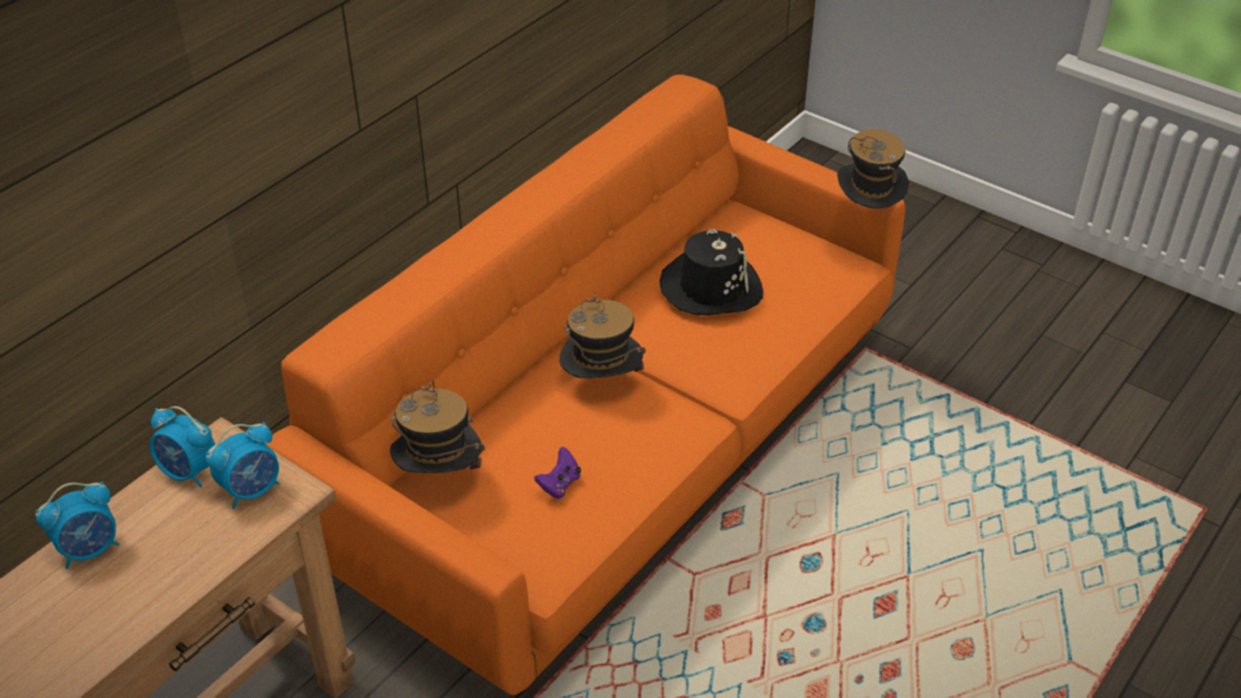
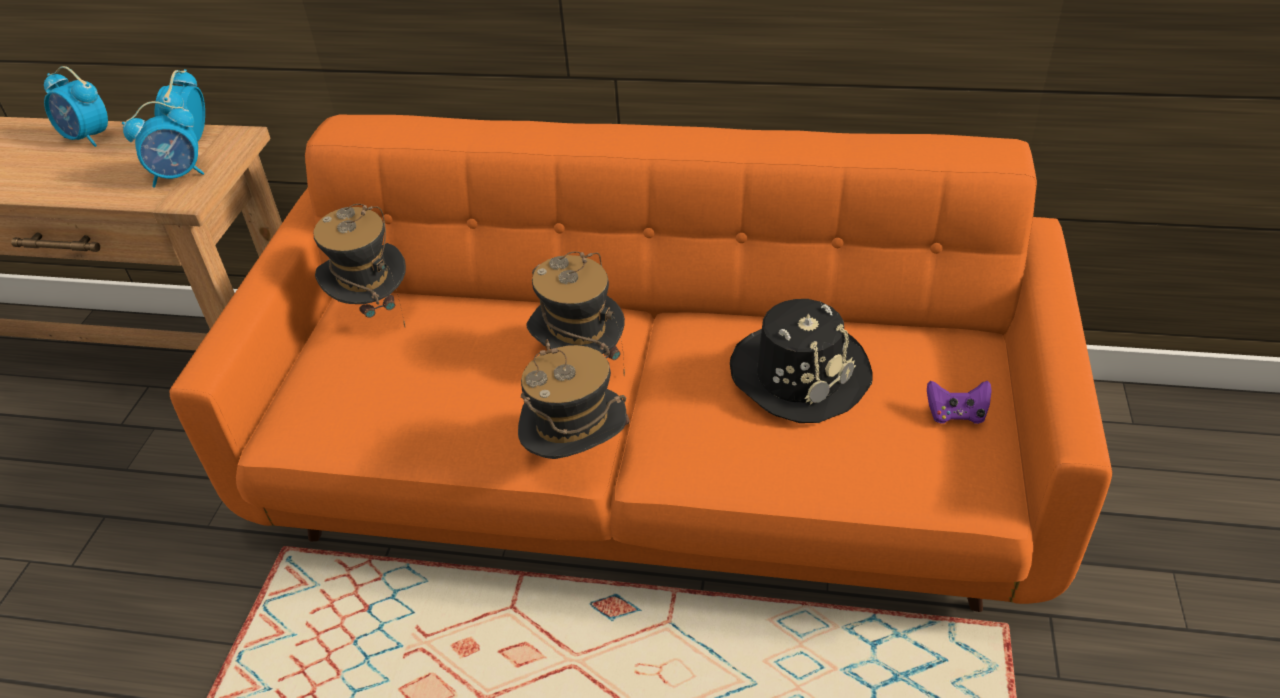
camera: 65 degrees right, 0 degrees up
(252, 490) = (179, 176): alarm clock -> alarm clock turned 45 degrees counterclockwise
(559, 484) = (402, 389): purple game controller -> purple game controller (956, 414)
(867, 215) = (1029, 439): hat -> hat (578, 458)

